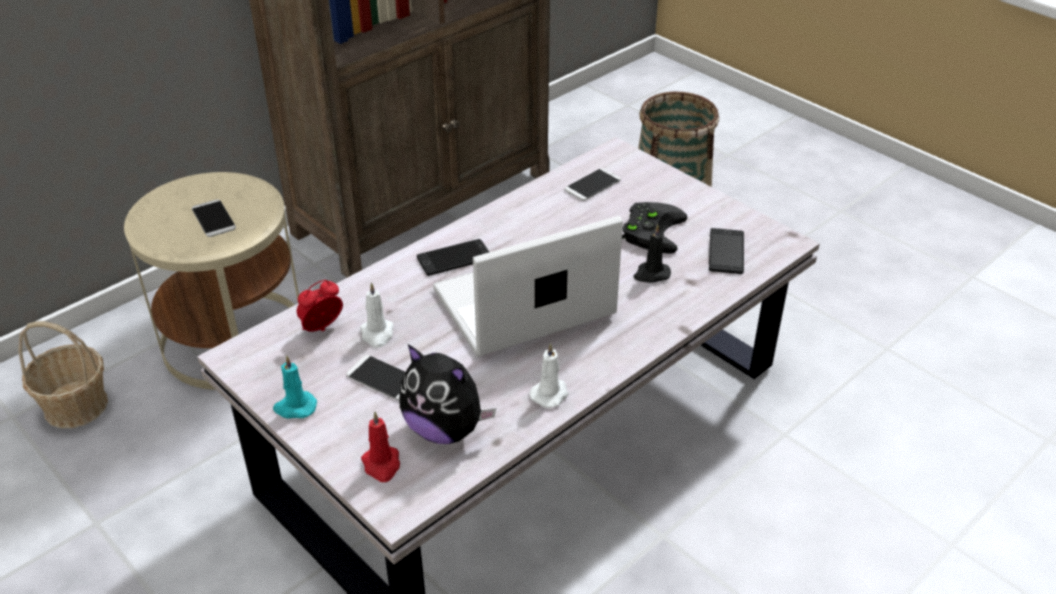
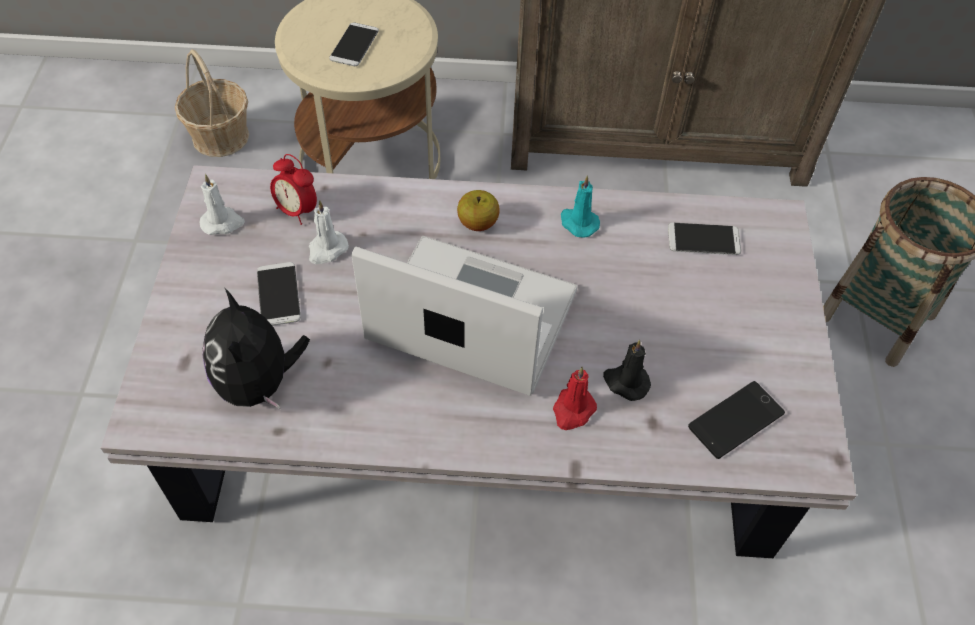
camera: 45 degrees right, 15 degrees up
(295, 407) = (192, 267): turquoise candle -> turquoise candle (578, 223)
(322, 329) = (297, 211): alarm clock -> alarm clock turned 150 degrees counterclockwise
(382, 465) = (180, 373): red candle -> red candle (573, 410)
(454, 258) = (478, 223): phone -> apple
(550, 394) = (375, 425): white candle -> white candle (223, 222)
(651, 229) = (693, 333): black game controller -> none

